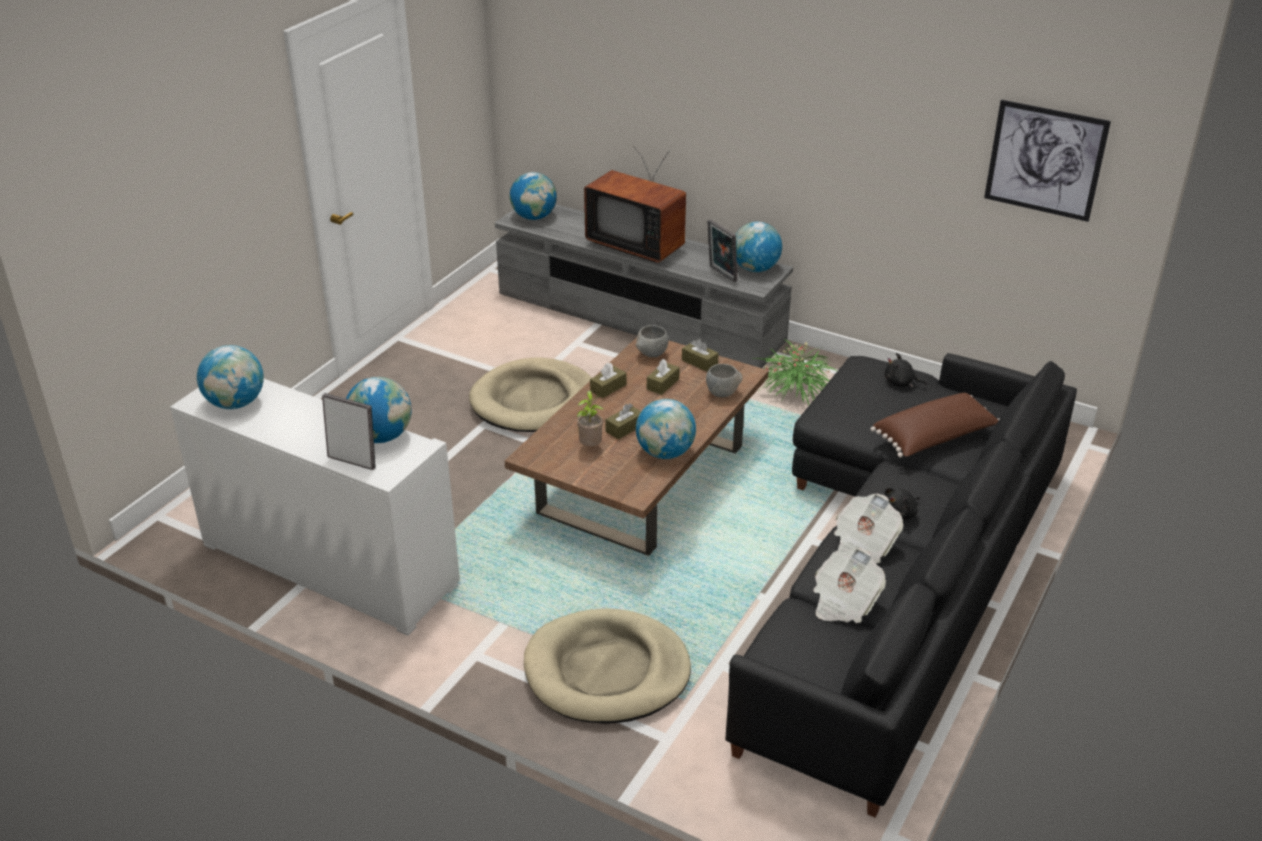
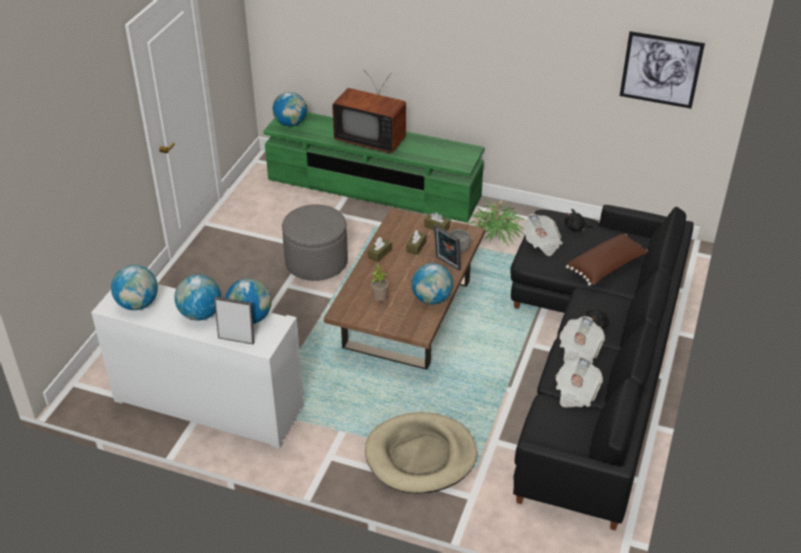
camera: 10 degrees left, 5 degrees up
(533, 401) = (316, 262): beige dog bed -> grey ottoman
(624, 428) = (399, 283): brown tissue box -> none
(639, 318) = (373, 189): grey tv stand -> green tv stand
(651, 355) = (402, 225): grey bowl -> none
(721, 274) = (436, 158): picture frame -> picture frame (446, 264)
(755, 269) = (459, 151): globe -> globe (200, 314)
(845, 397) = (542, 243): none -> newspaper

